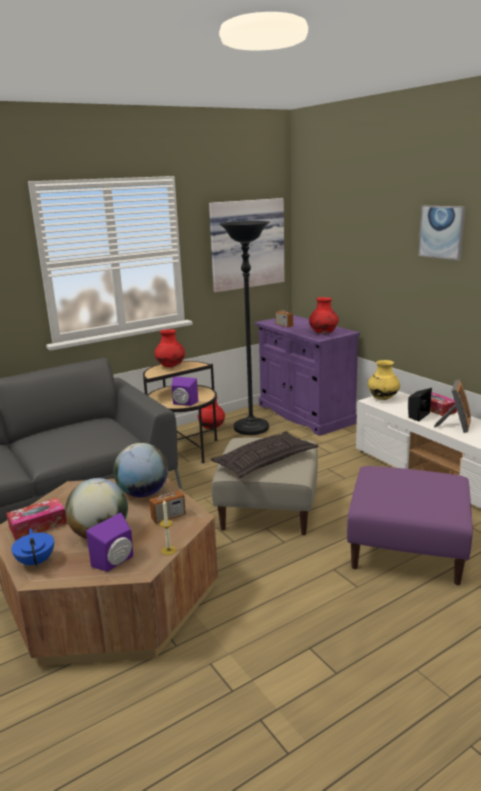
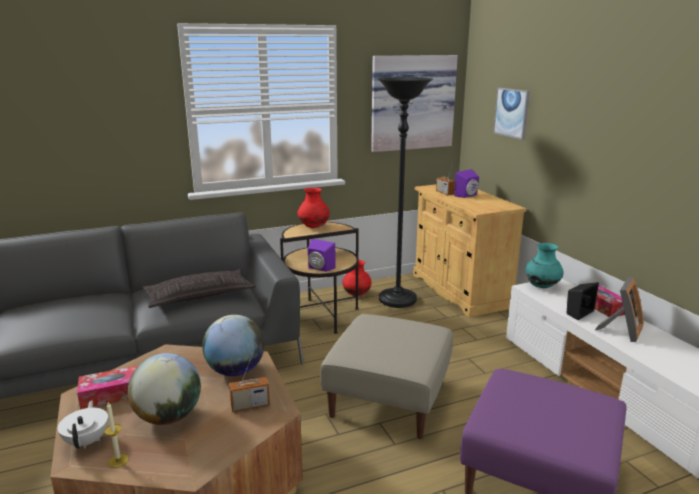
camera: 10 degrees right, 0 degrees up
(36, 561) = (87, 441): blue teapot -> white teapot
(116, 562) = (169, 456): purple speaker -> purple speaker (467, 195)
(168, 550) = (232, 451): candle -> candle (118, 461)
(265, 461) = (386, 347): pillow -> pillow (199, 295)
(305, 414) = (460, 290): purple cabinet -> beige cabinet
(323, 333) = (484, 206): red vase -> none
(382, 398) = (542, 286): yellow vase -> turquoise vase
(442, 232) = (629, 100): picture -> picture (512, 113)

